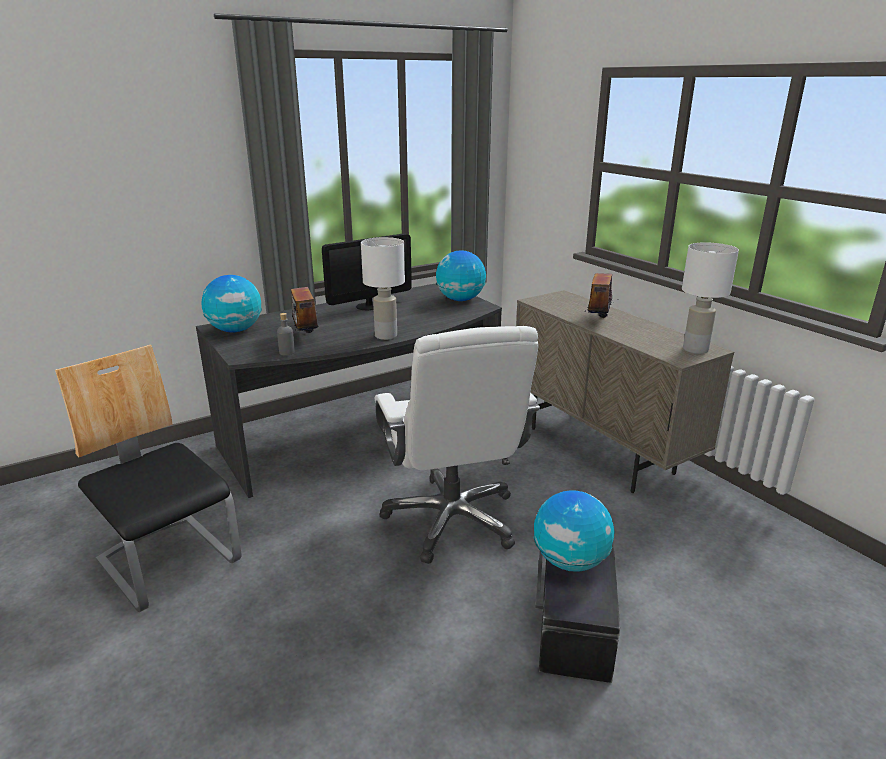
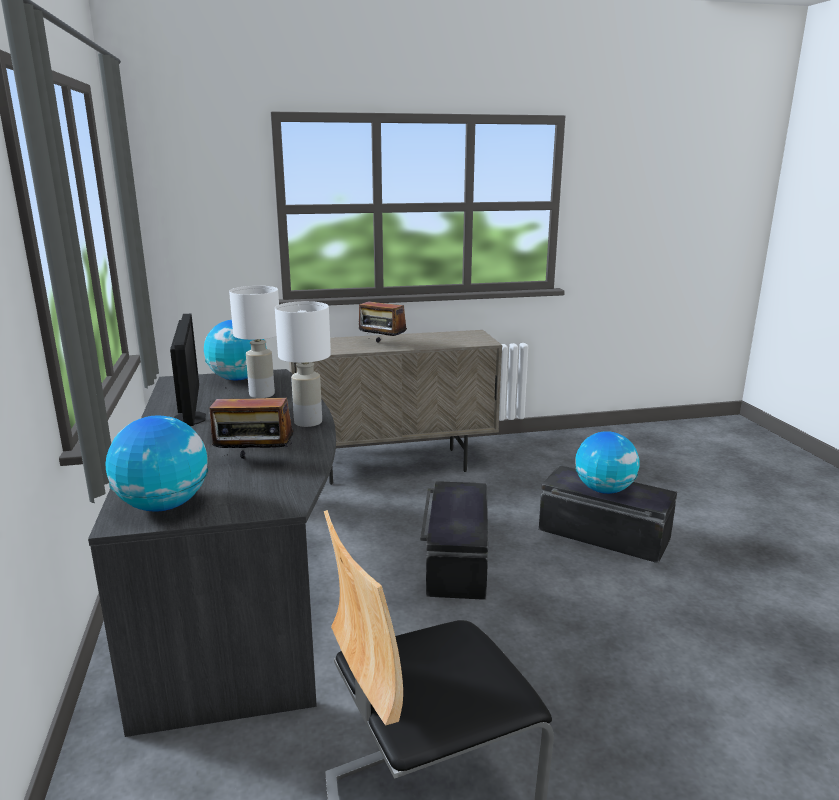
camera: 70 degrees left, 5 degrees down
(287, 352) = (301, 476): grey bottle -> none
(452, 520) = (456, 560): white office chair -> black storage box
(694, 349) = (471, 335): white table lamp -> white table lamp (261, 395)

